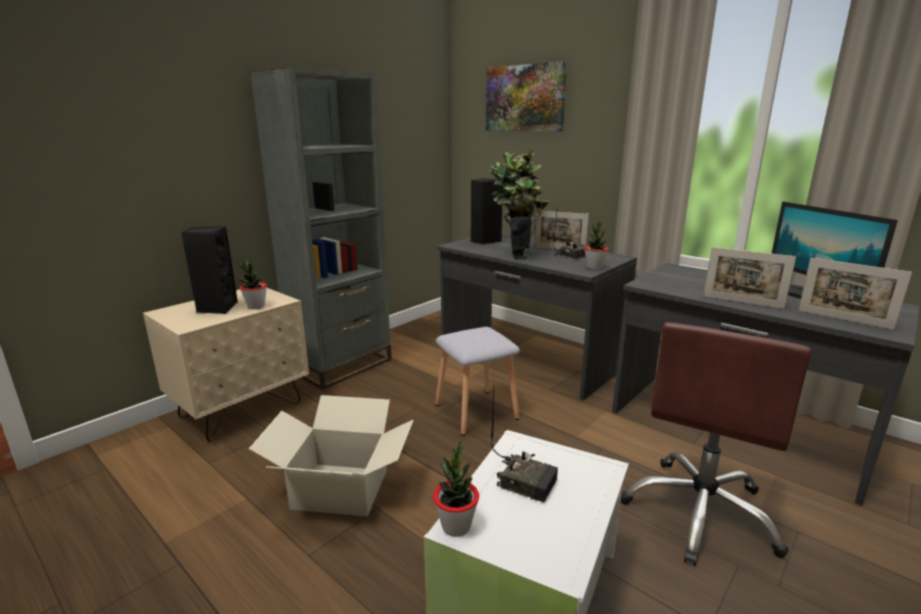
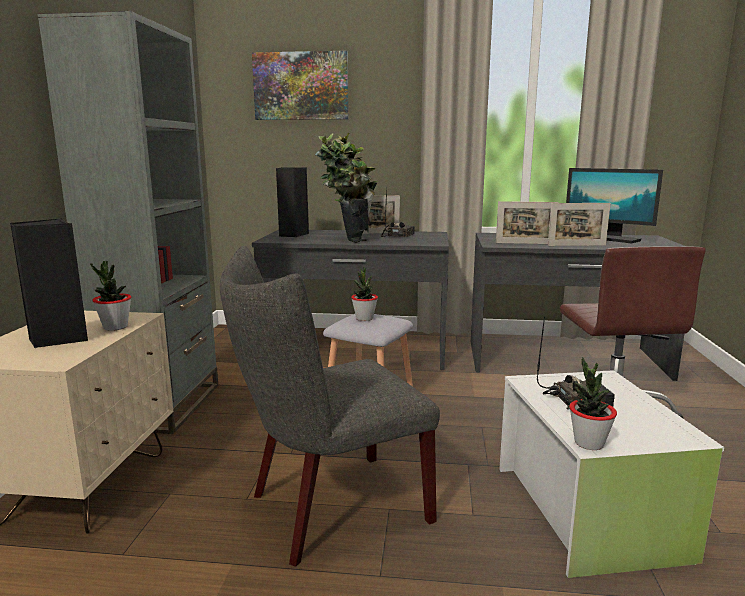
camera: 35 degrees left, 5 degrees down
(340, 488) = (329, 509): cardboard box -> grey chair
(594, 267) = (434, 240): potted plant -> potted plant (364, 318)
(843, 319) = (644, 245): picture frame -> picture frame (525, 243)

